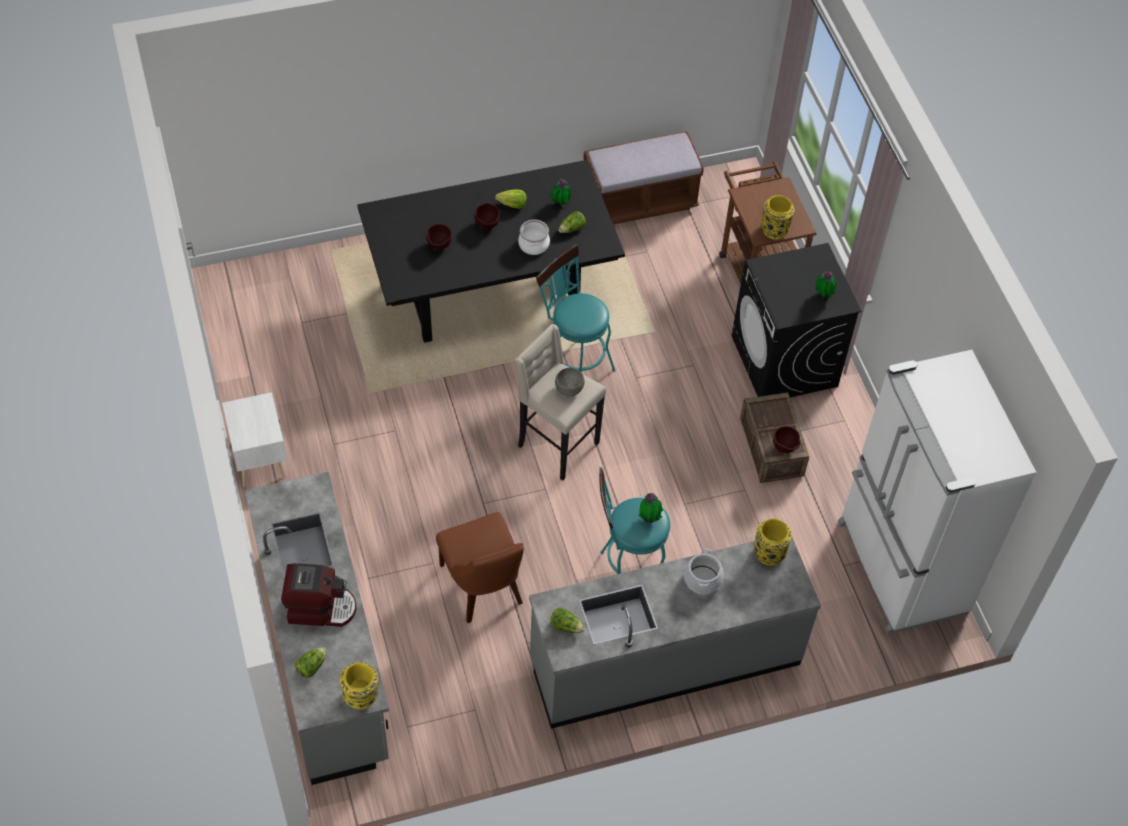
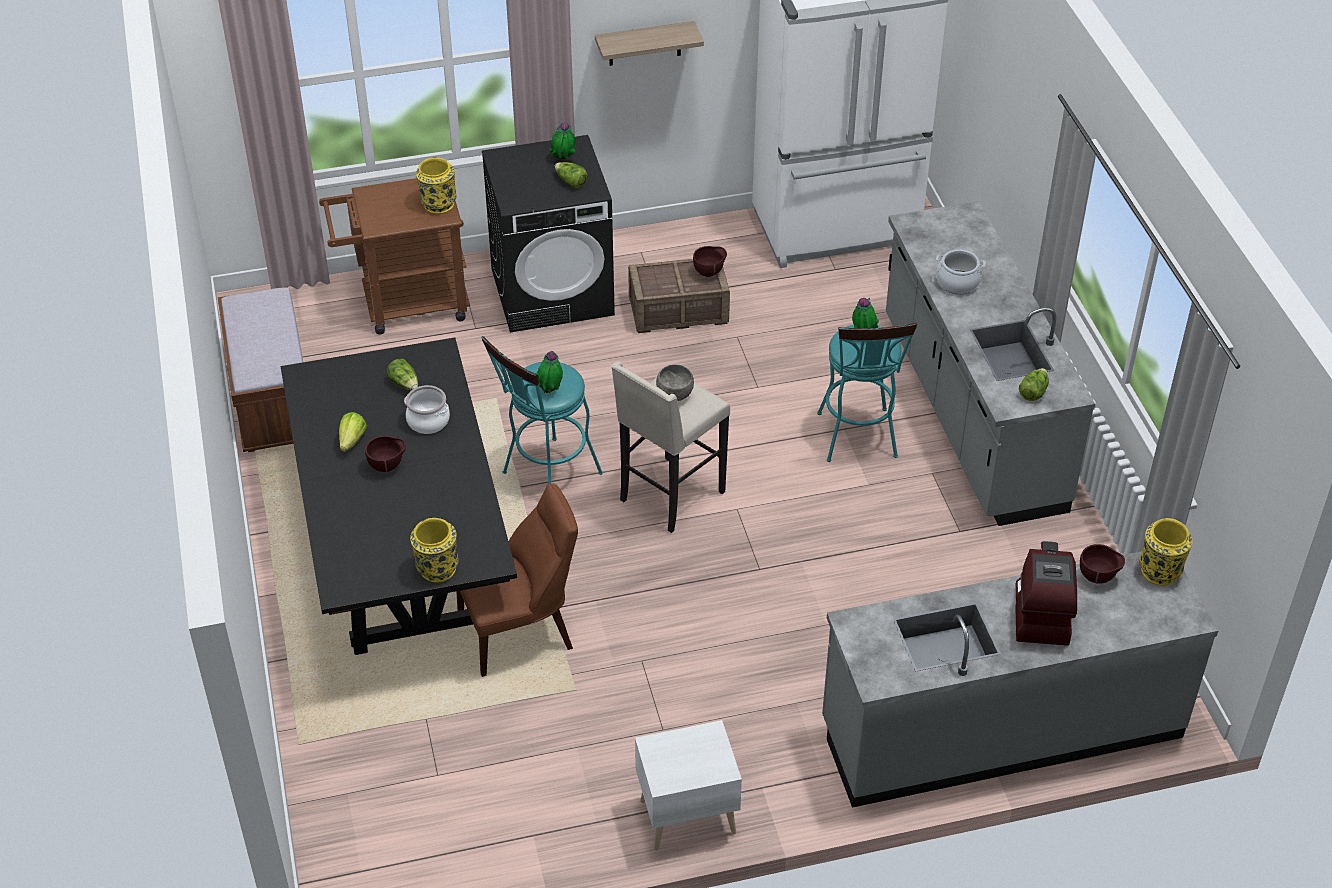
camera: 85 degrees left, 10 degrees down
(311, 666) = (1126, 620): lettuce -> lettuce (570, 182)
(439, 247) = (419, 517): brown bowl -> brown bowl (1098, 578)
(483, 587) = (885, 570): brown chair -> brown chair (521, 632)
(560, 204) = (359, 394): potted plant -> potted plant (550, 391)
(769, 553) = (917, 232): yellow vase -> yellow vase (437, 569)
(919, 307) = (644, 43): none -> shelf

